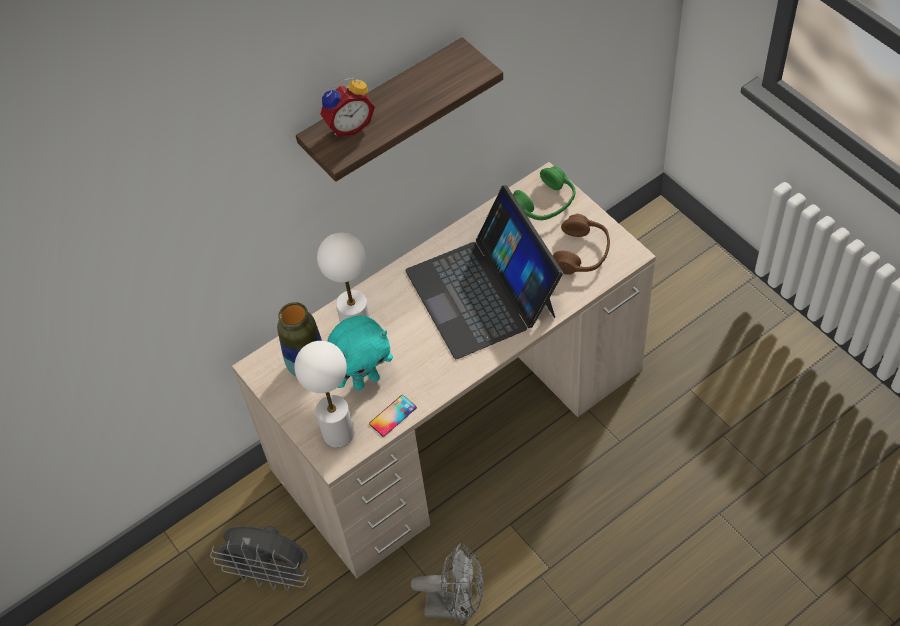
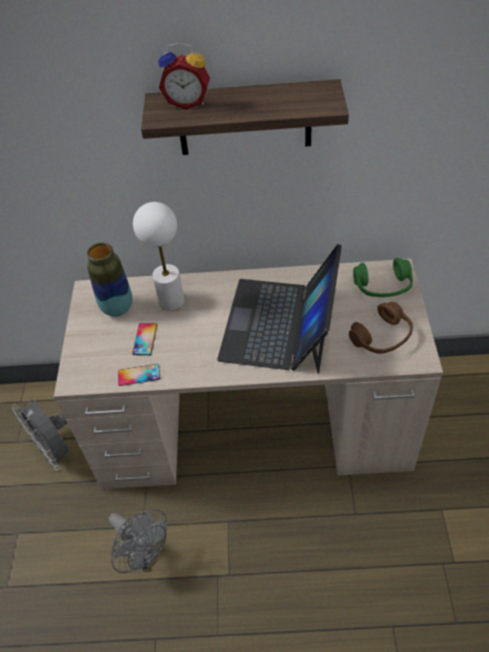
camera: 35 degrees right, 5 degrees down
(338, 433) = (93, 364): white table lamp -> none
(366, 380) = (145, 339): turquoise plush toy -> phone

